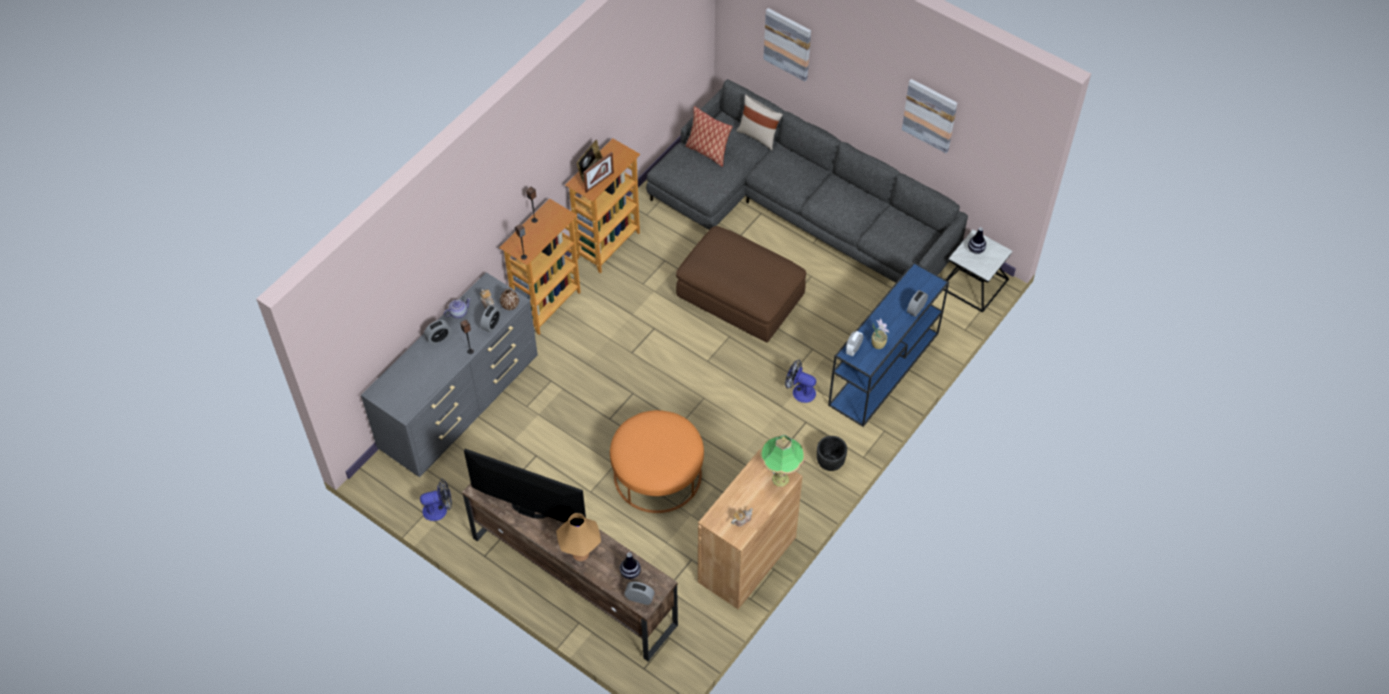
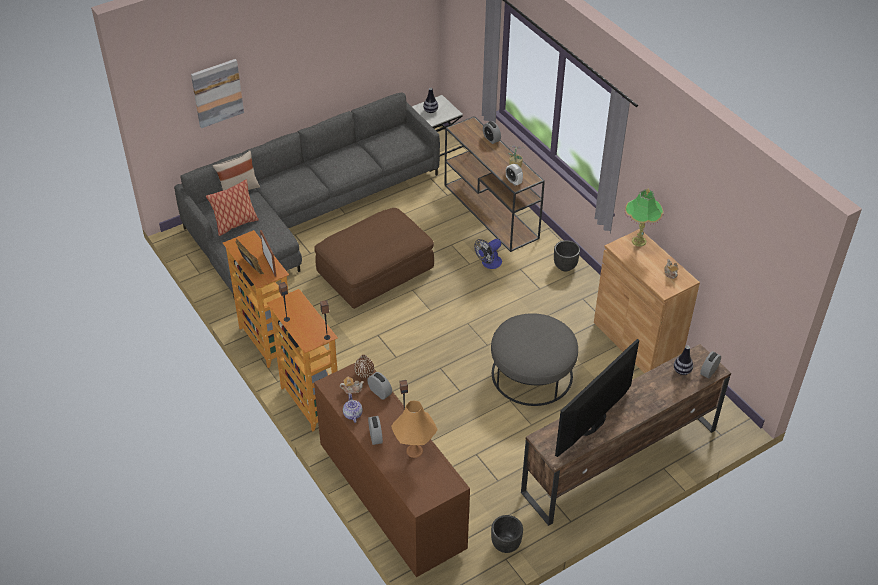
camera: 70 degrees left, 10 degrees down
(439, 509) = (505, 545): fan -> black planter
(461, 404) = (391, 498): grey dresser -> brown dresser
(580, 553) = (652, 399): orange table lamp -> orange table lamp (414, 451)
(657, 474) = (532, 374): orange ottoman -> grey ottoman
(883, 370) = (491, 212): blue console table -> brown console table
(930, 115) = (351, 41): picture -> none

